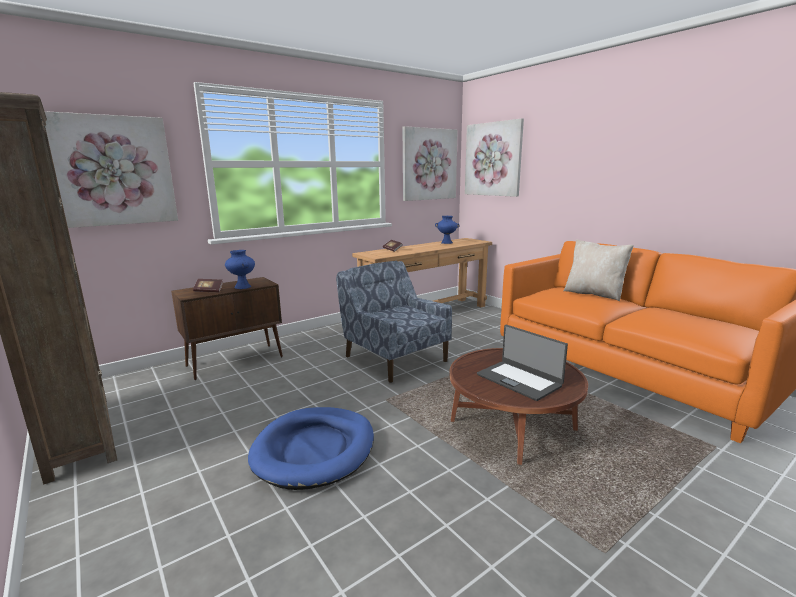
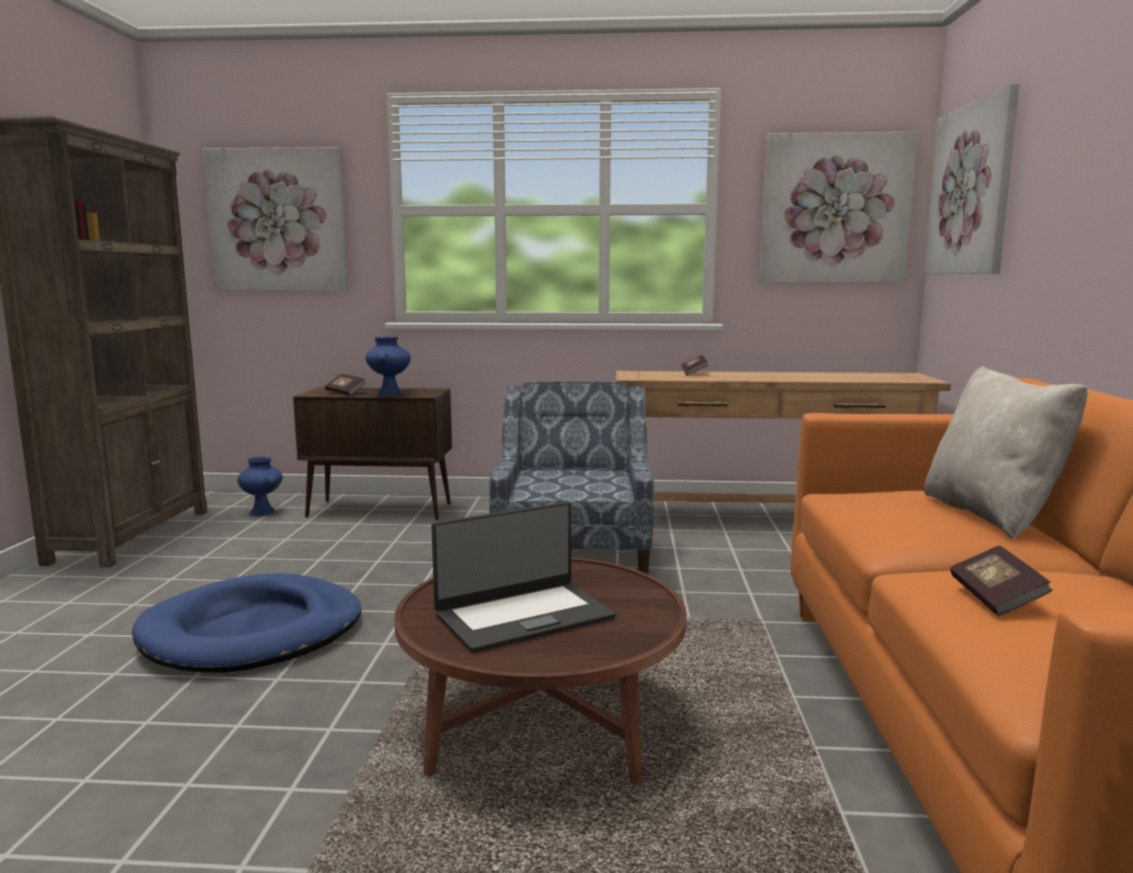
camera: 40 degrees right, 5 degrees down
(447, 242) = (839, 375): blue vase -> blue vase (263, 512)
(519, 380) = (523, 616): laptop -> laptop turned 120 degrees counterclockwise
(663, 322) = (996, 598): none -> book

